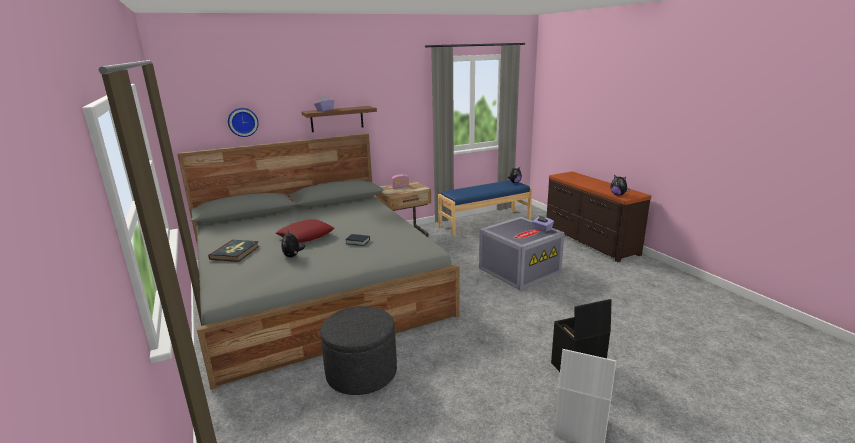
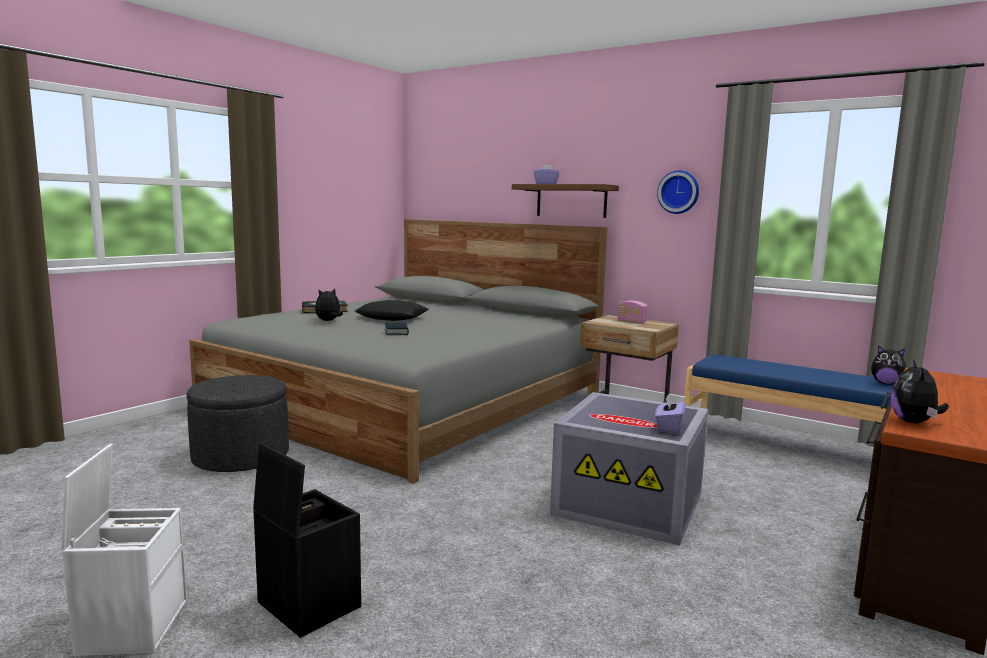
camera: 60 degrees right, 10 degrees down
(243, 122) = (468, 192): wall clock -> wall clock (679, 192)
(306, 235) = (392, 317): red pillow -> black pillow

